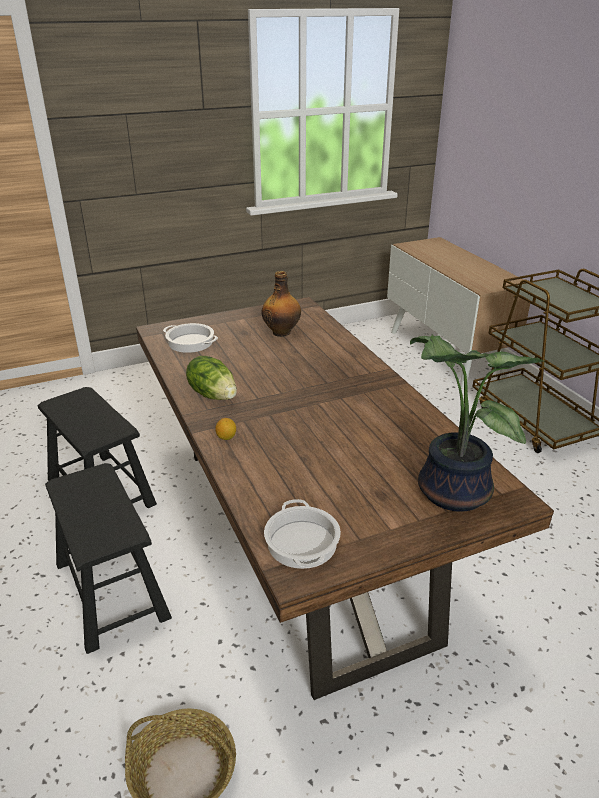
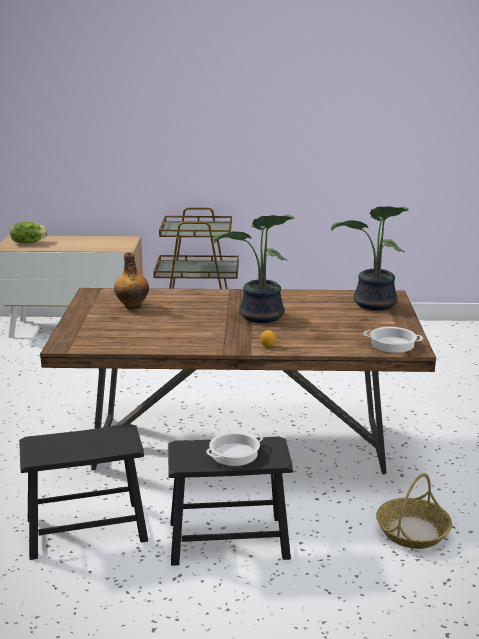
camera: 65 degrees left, 10 degrees down
(190, 343) = (106, 337): cooking pot -> cooking pot (234, 454)
(213, 394) = (204, 341): lettuce -> lettuce (28, 242)
(315, 411) = (260, 317): none -> potted plant

